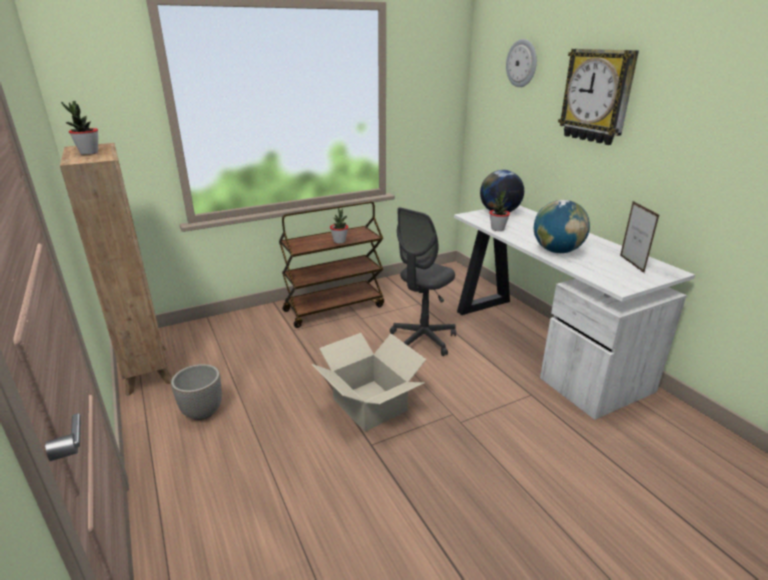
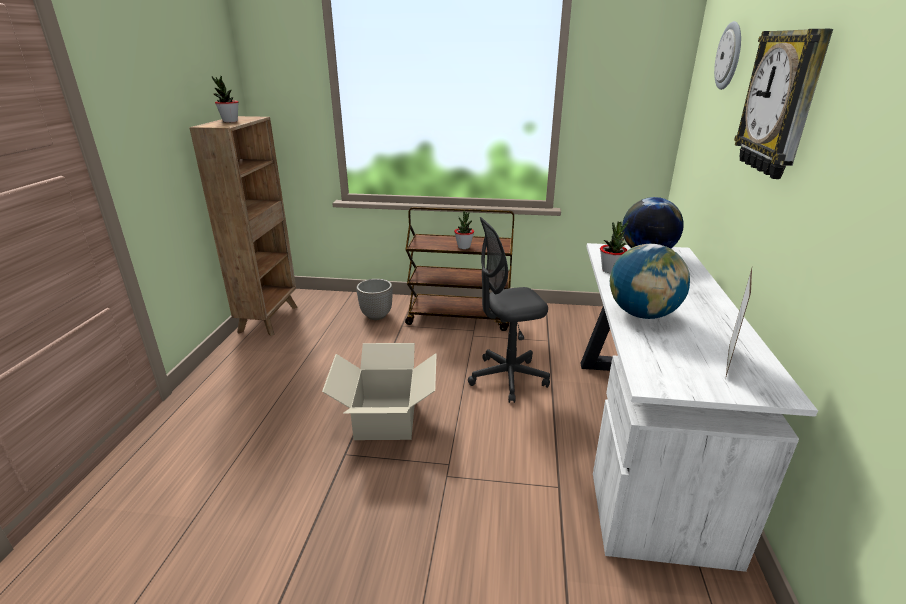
camera: 35 degrees right, 0 degrees up
(202, 412) = (264, 366): planter -> planter (376, 315)

